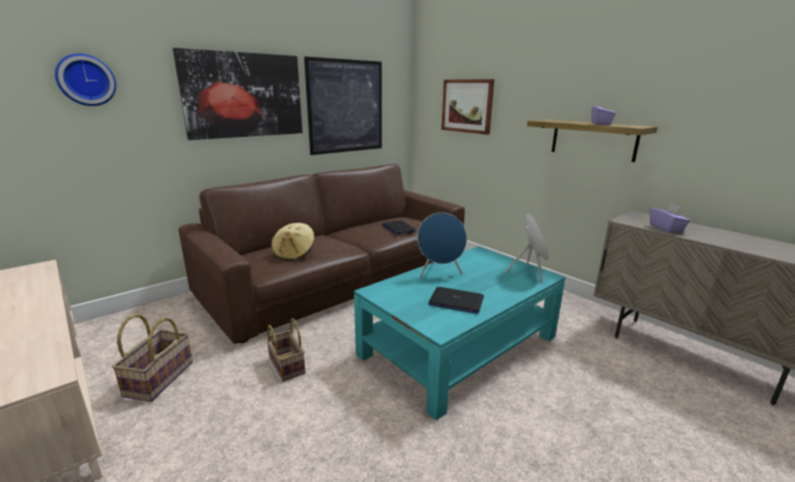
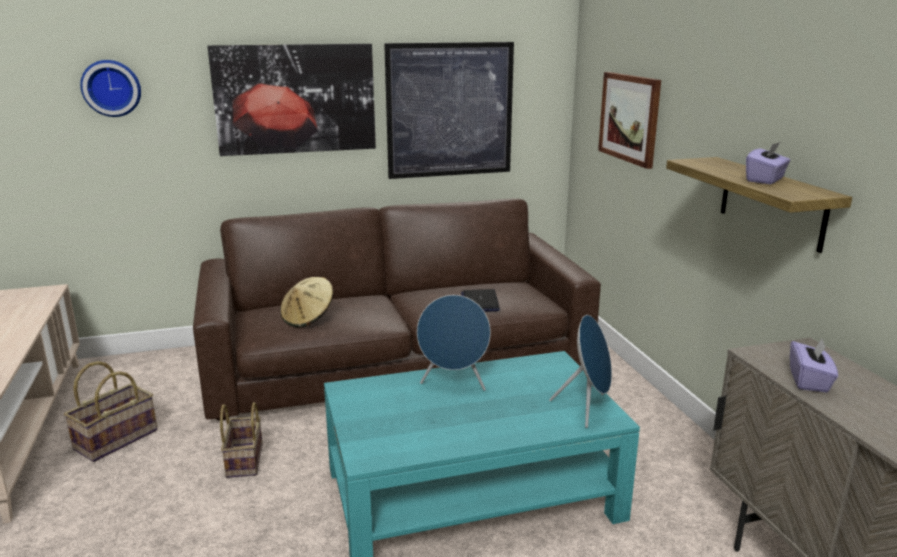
camera: 25 degrees right, 0 degrees up
(456, 301) = (430, 426): laptop -> none

